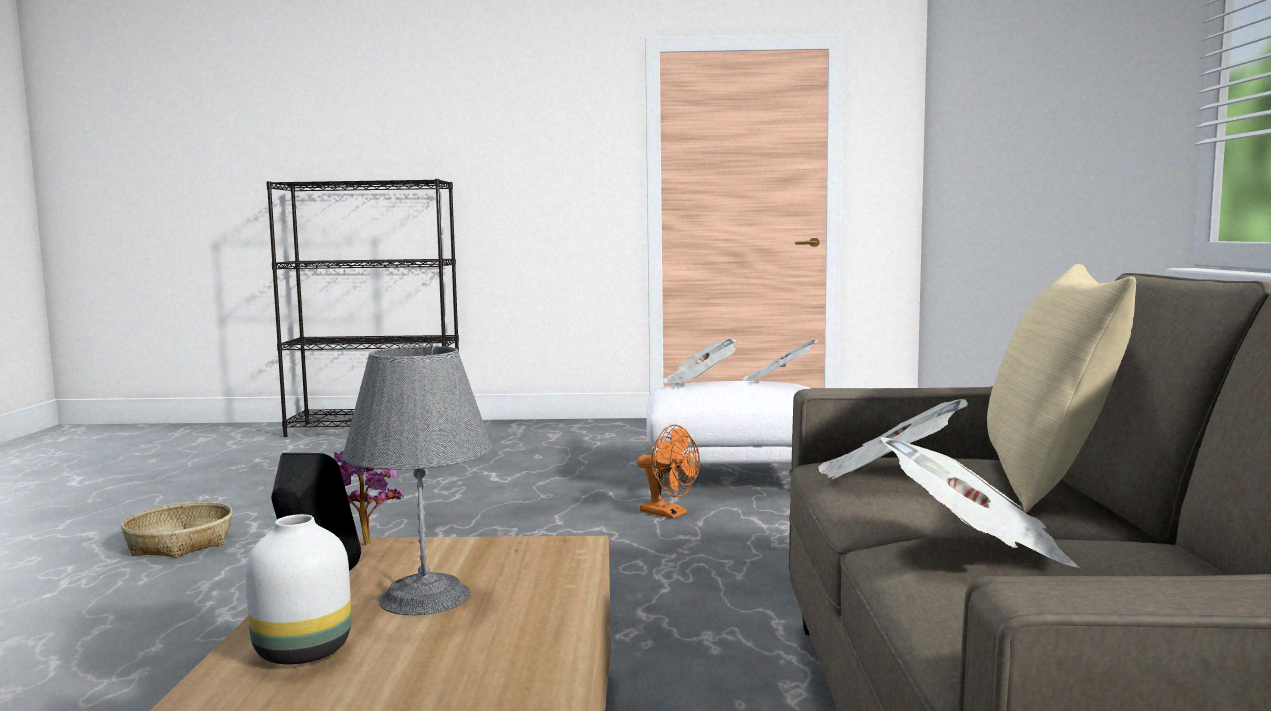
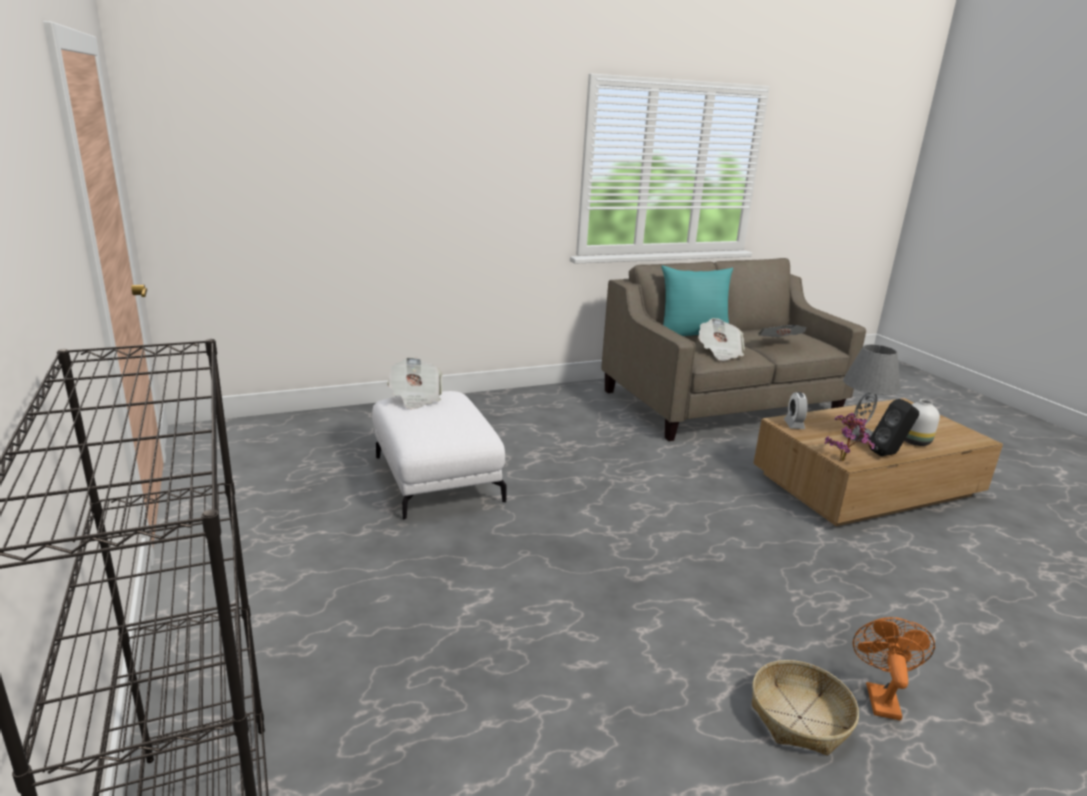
camera: 115 degrees left, 15 degrees up
(548, 551) = (794, 424): none -> alarm clock
(669, 514) = (536, 492): orange fan -> orange fan (880, 696)
(699, 381) = (419, 425): newspaper -> none
(1049, 481) = (692, 336): beige pillow -> turquoise pillow

